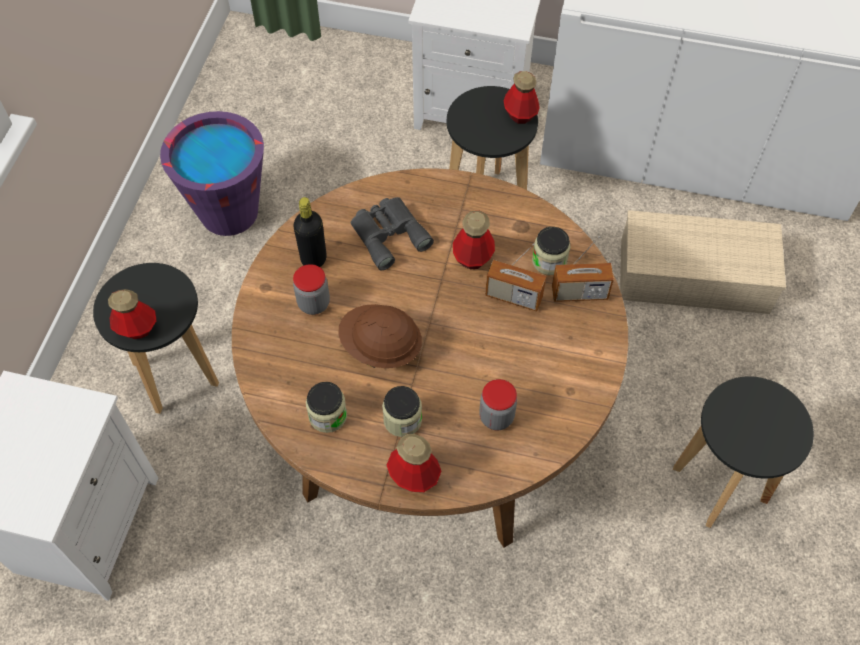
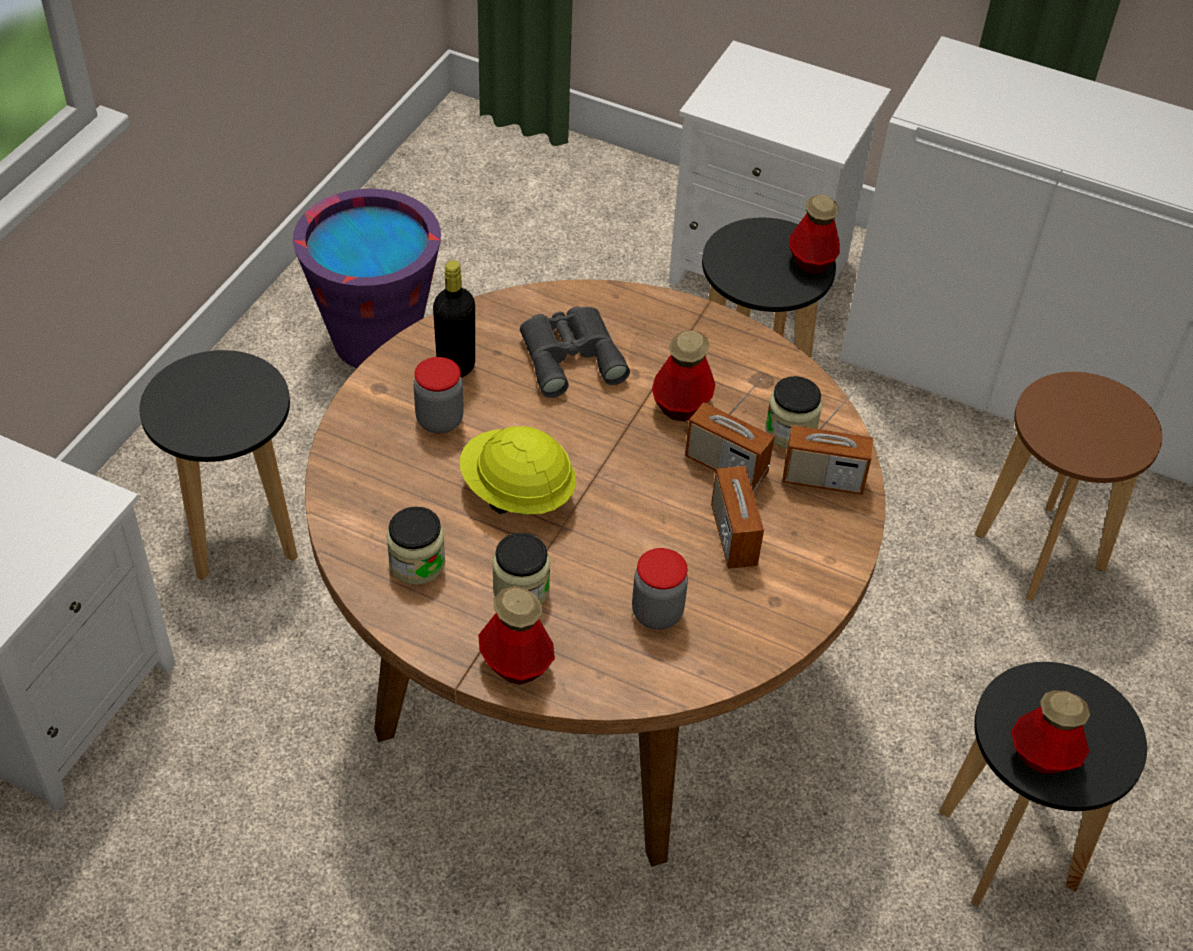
camera: 10 degrees right, 10 degrees down
(137, 328) = (194, 428): bottle -> bottle (1043, 757)
(380, 347) = (517, 493): brown hard hat -> yellow hard hat
(531, 348) = (733, 536): none -> radio
(696, 275) = (1040, 551): beige storage box -> brown stool

